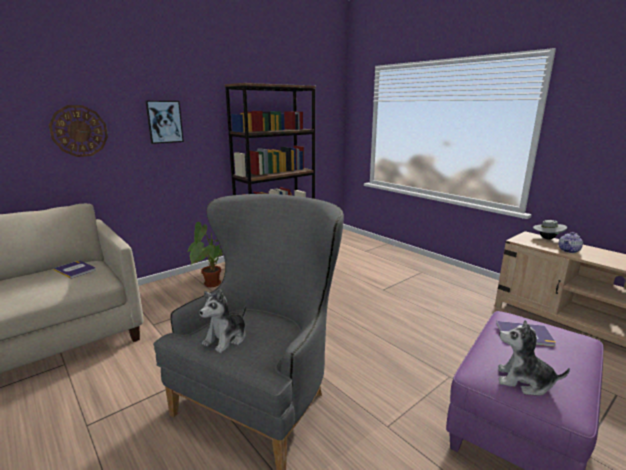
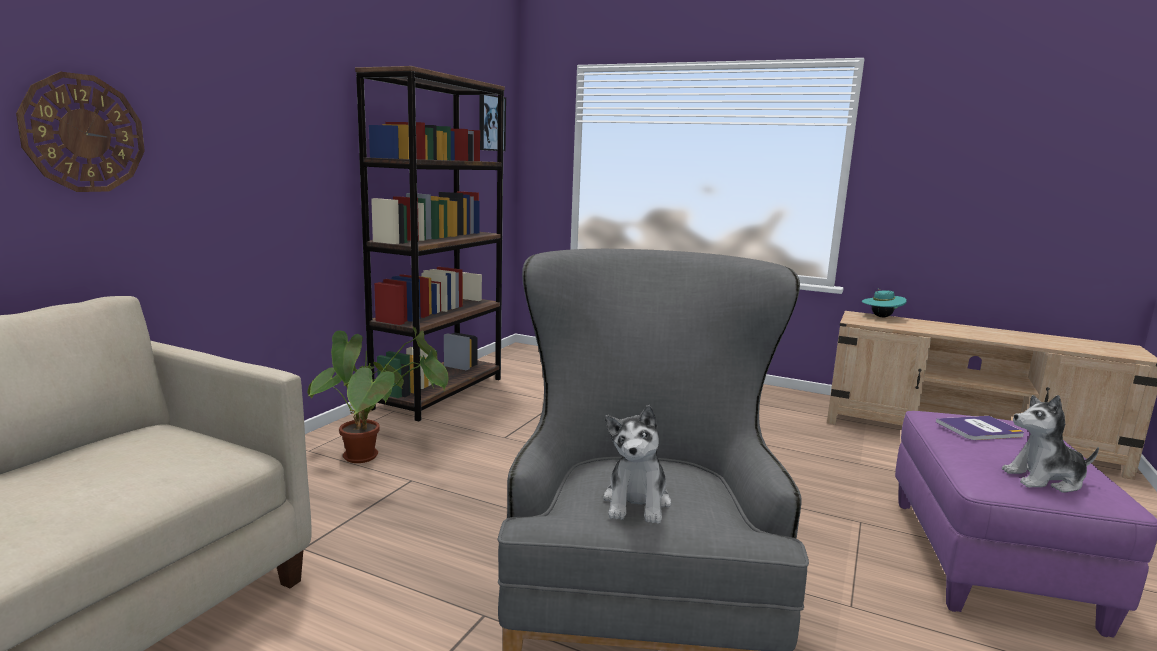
camera: 25 degrees left, 5 degrees down
(75, 270) = (144, 444): book -> none
(164, 122) = (252, 129): picture -> picture (491, 123)
(547, 238) = (881, 316): grey hat -> turquoise hat
(569, 250) = (922, 328): teapot -> none

